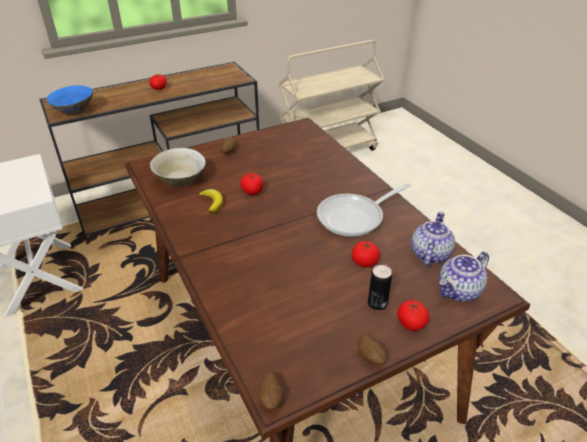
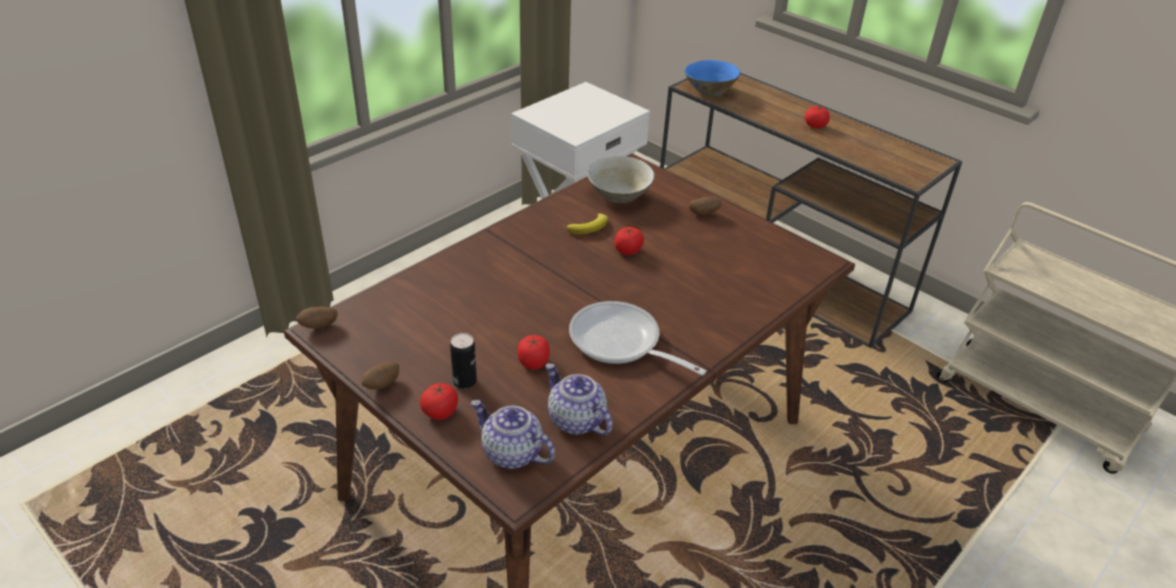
camera: 70 degrees right, 0 degrees up
(429, 254) = (575, 420): teapot -> teapot turned 135 degrees counterclockwise

